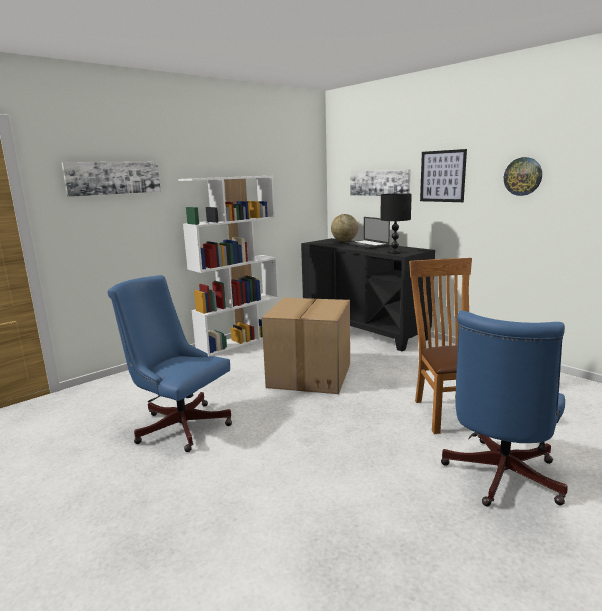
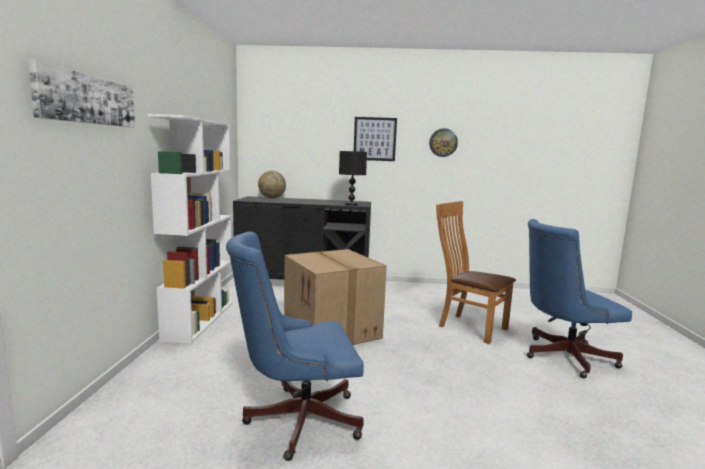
camera: 45 degrees left, 5 degrees down
(366, 245) = (306, 200): laptop -> none
(379, 183) = (307, 142): picture -> none
(499, 478) = (562, 356): blue office chair -> blue office chair turned 90 degrees clockwise

